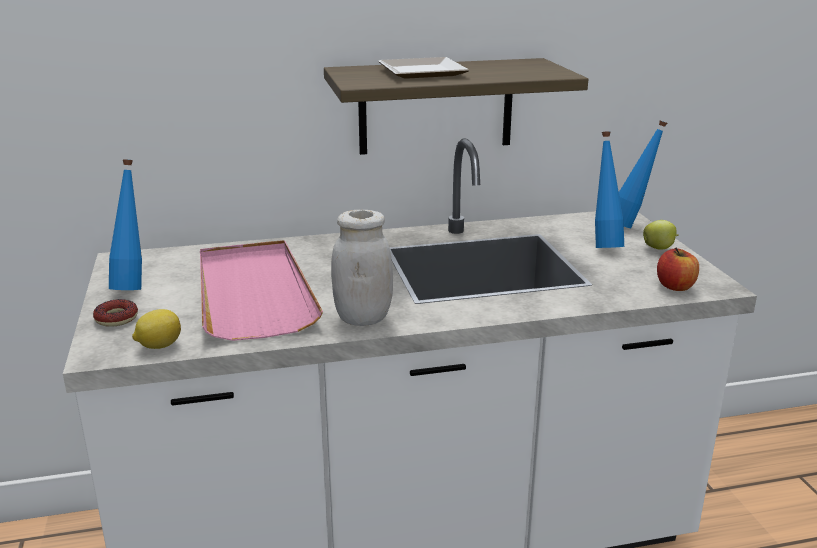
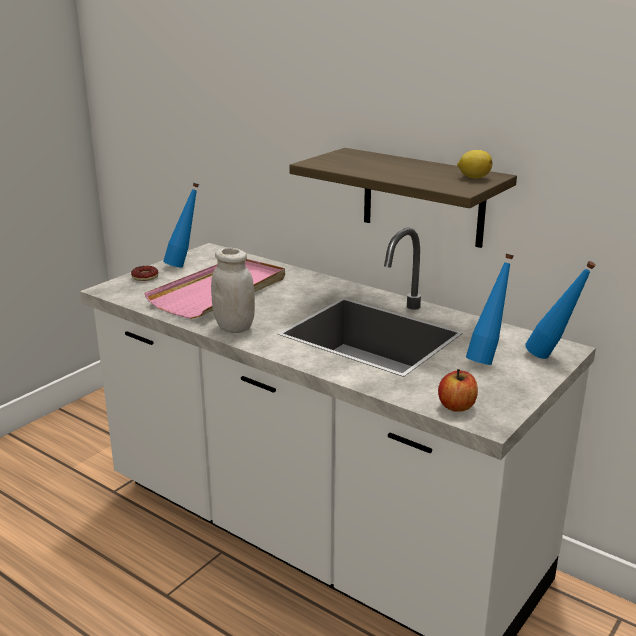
camera: 50 degrees right, 0 degrees up
(159, 346) = (131, 297): lemon -> lemon (473, 177)
(420, 73) = (376, 165): plate -> none
(659, 248) = (524, 381): apple -> none

